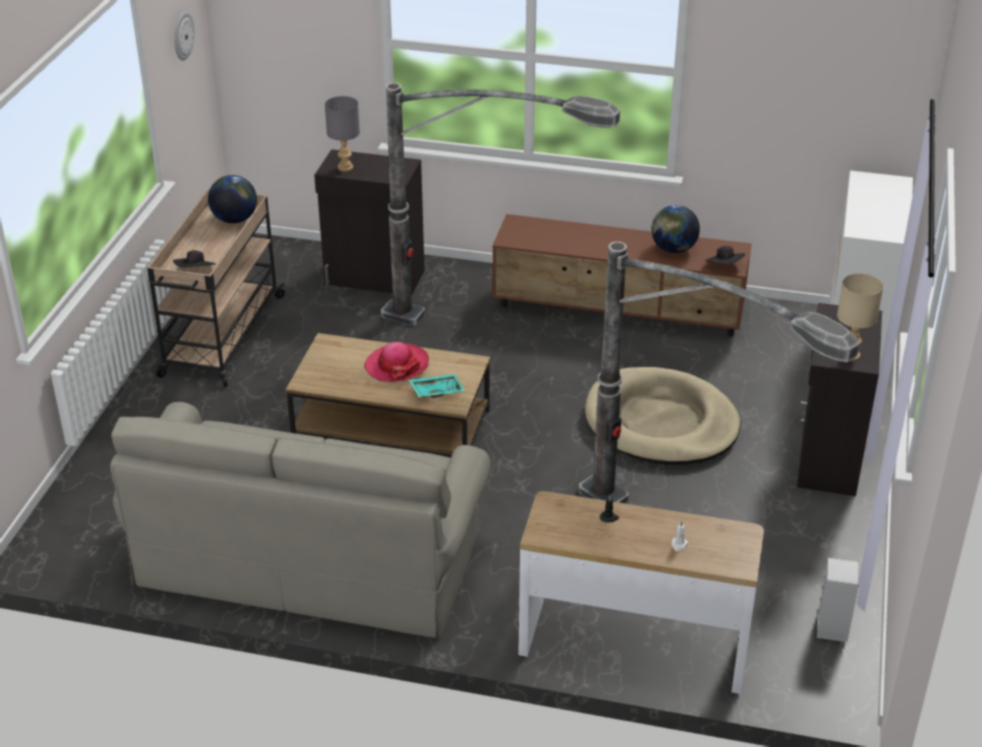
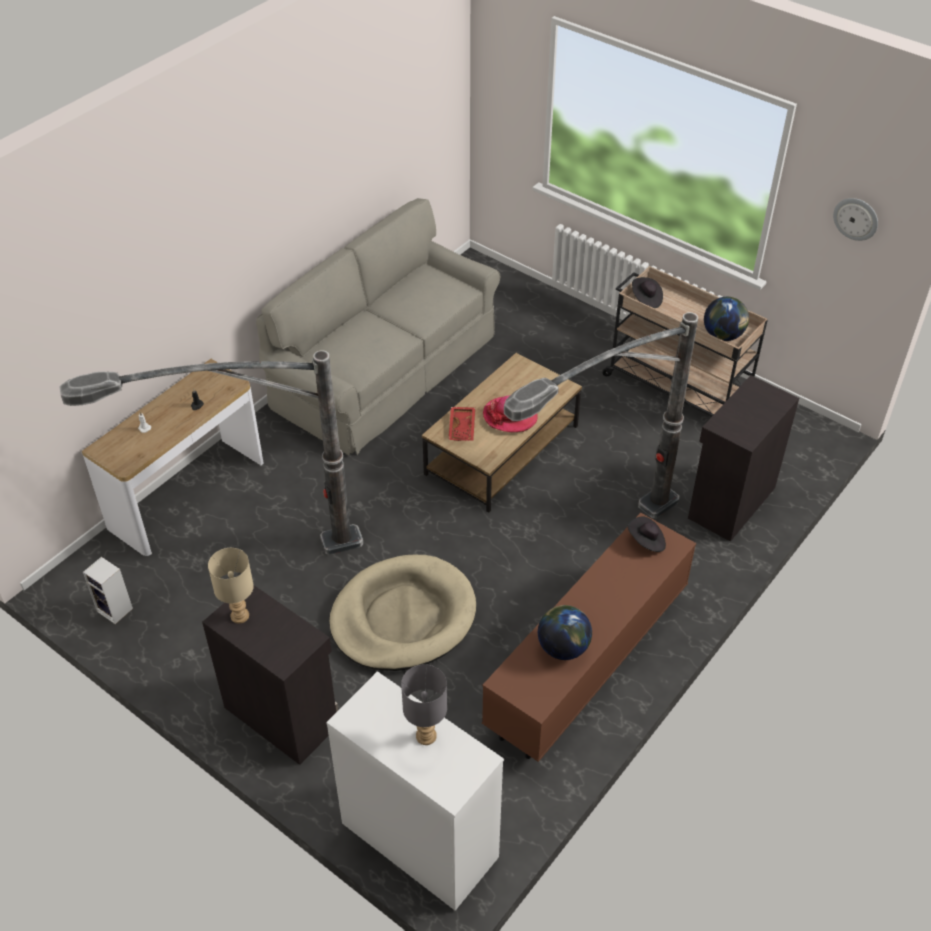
camera: 115 degrees right, 10 degrees up
(344, 167) = (756, 396): grey table lamp -> grey table lamp (426, 735)
(436, 390) = (462, 428): turquoise tray -> red tray
(724, 267) = (508, 675): black hat -> black hat (646, 541)

